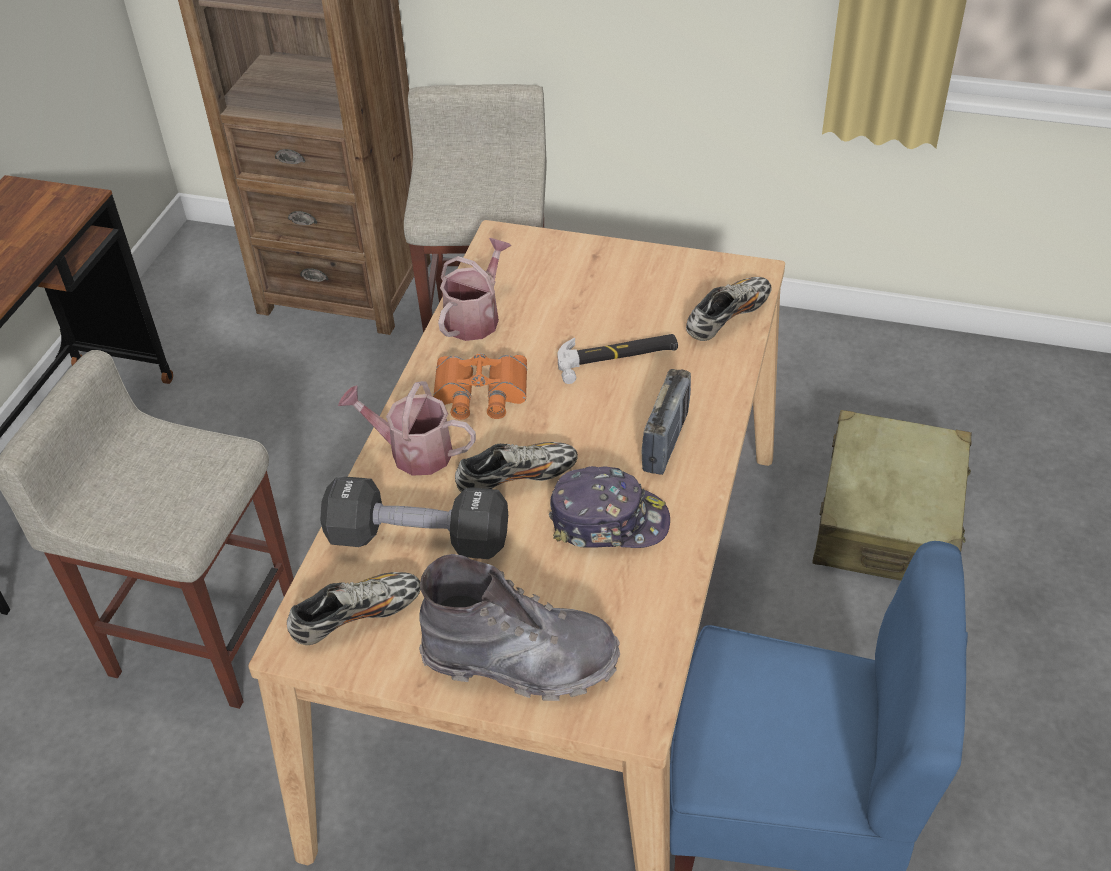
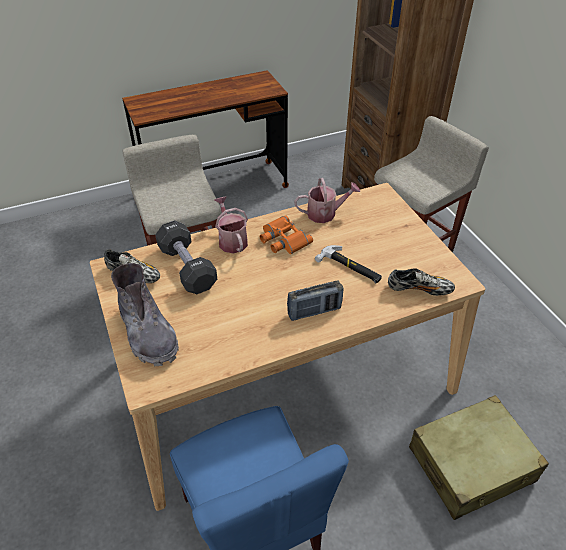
camera: 50 degrees right, 0 degrees up
(517, 479) = (245, 277): shoe -> none
(608, 521) = (248, 318): cap -> none

